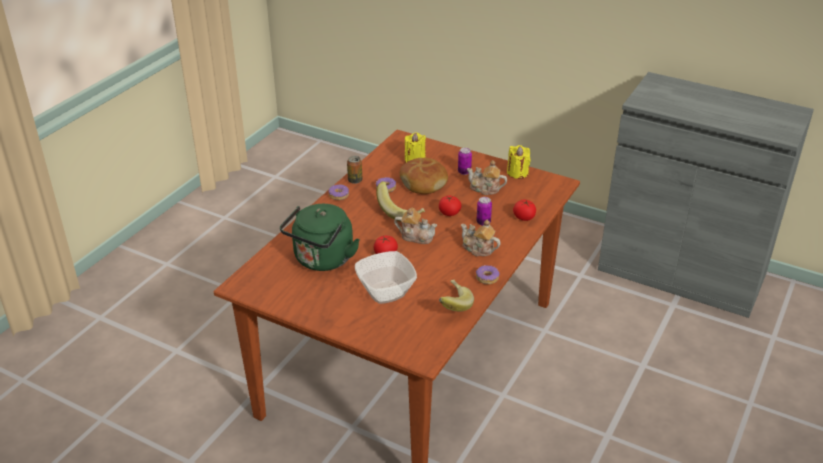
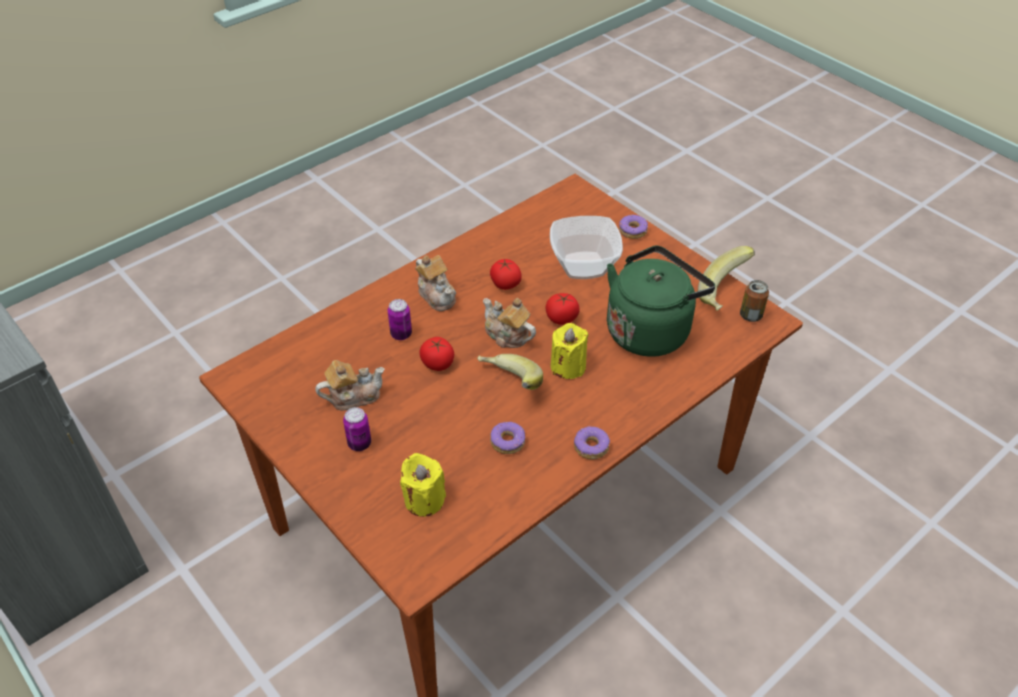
camera: 160 degrees left, 10 degrees up
(355, 180) = (552, 476): can -> can (751, 315)
(424, 182) = (439, 438): bread -> none
(452, 305) = (515, 233): banana -> banana (725, 294)
(485, 189) = (353, 396): teapot -> teapot turned 60 degrees counterclockwise
(487, 278) = (454, 254): donut -> donut (633, 231)
(517, 173) = (277, 416): yellow candle -> yellow candle (568, 366)
(524, 217) = (339, 328): tomato -> tomato (505, 284)

